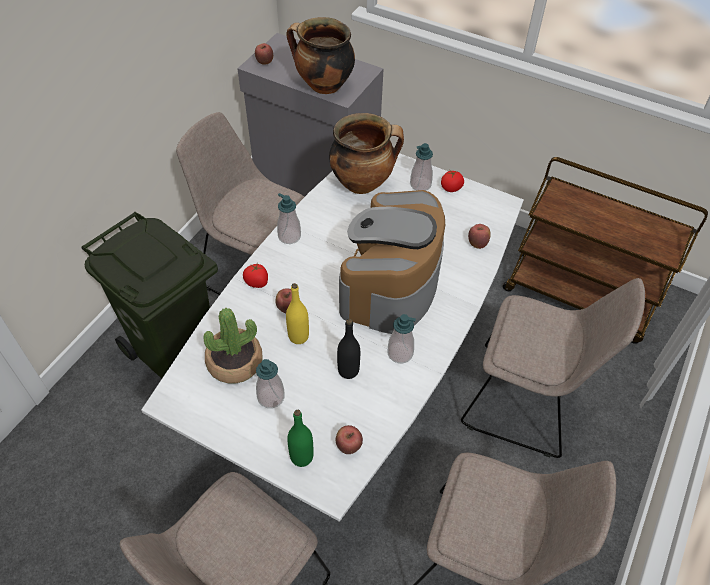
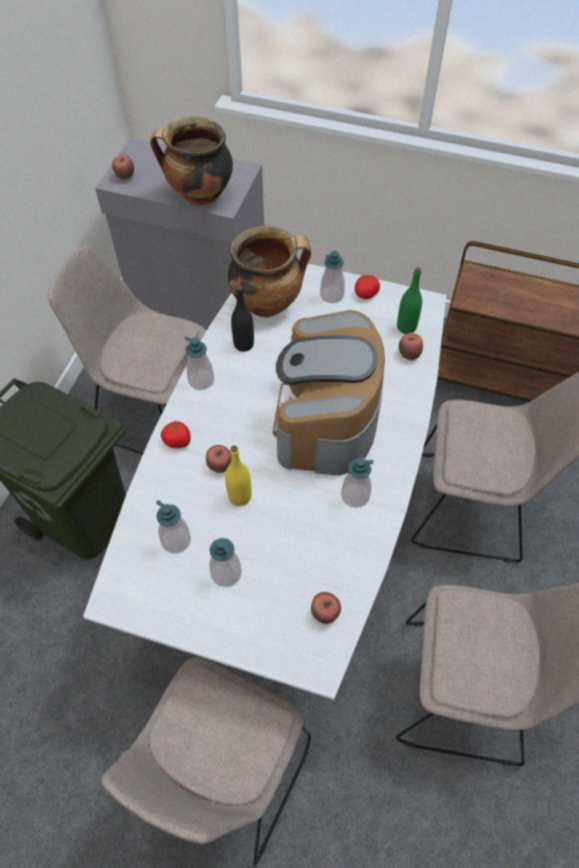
camera: 10 degrees left, 5 degrees up
(235, 362) = (176, 540): potted plant -> soap dispenser
(301, 457) = (276, 636): green bottle -> green bottle (406, 327)
(348, 370) = (304, 526): black bottle -> black bottle (243, 344)

